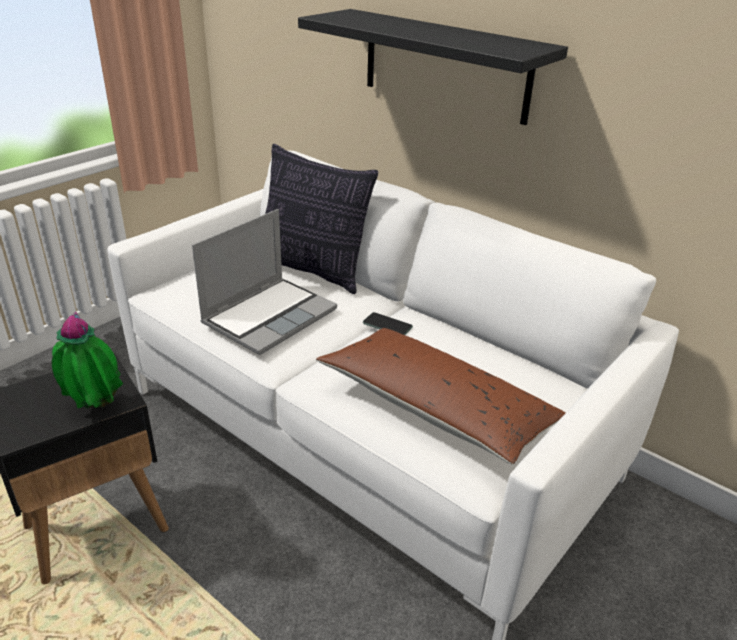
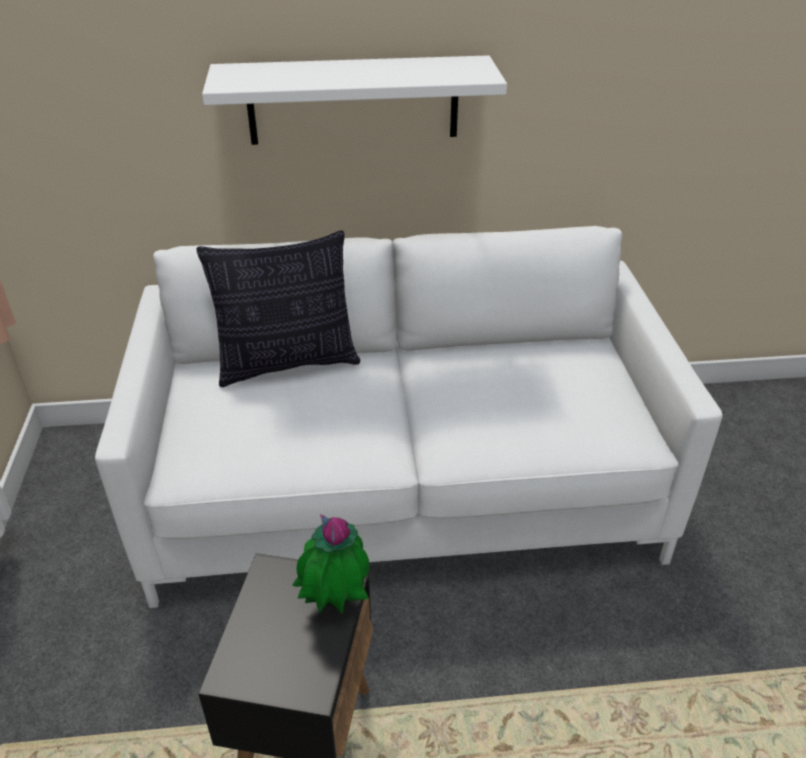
camera: 45 degrees left, 5 degrees up
(270, 316) = (325, 426): laptop -> none
(387, 325) = (424, 374): phone -> none
(436, 408) = (553, 414): brown pillow -> none
(445, 65) = (353, 100): black shelf -> white shelf

